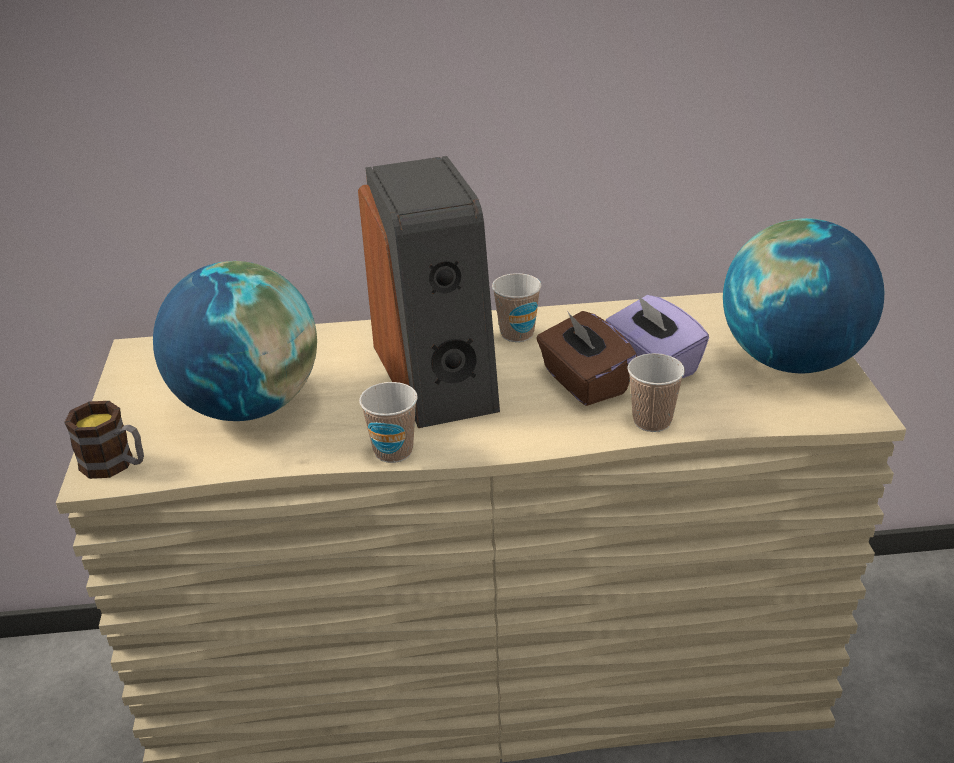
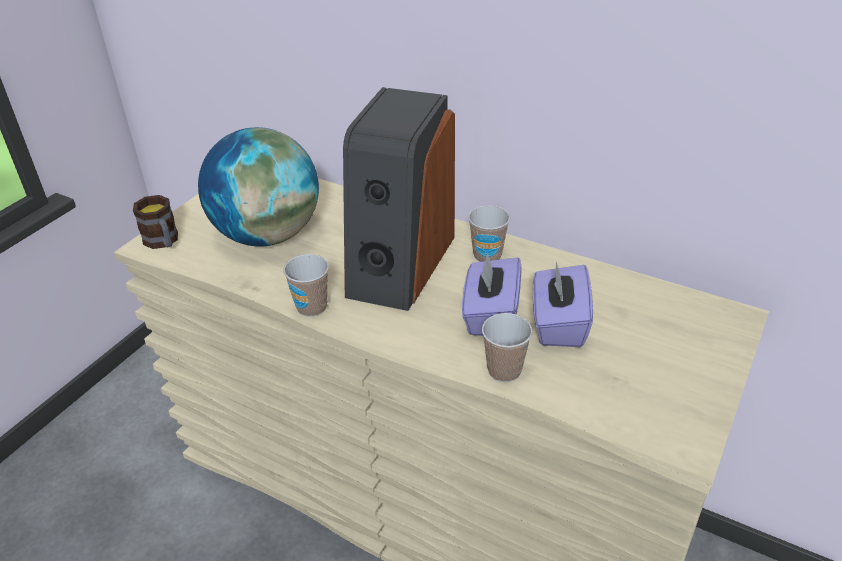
camera: 35 degrees right, 5 degrees up
(583, 382) = (490, 315): brown tissue box -> purple tissue box
(791, 361) = (677, 374): globe -> none

